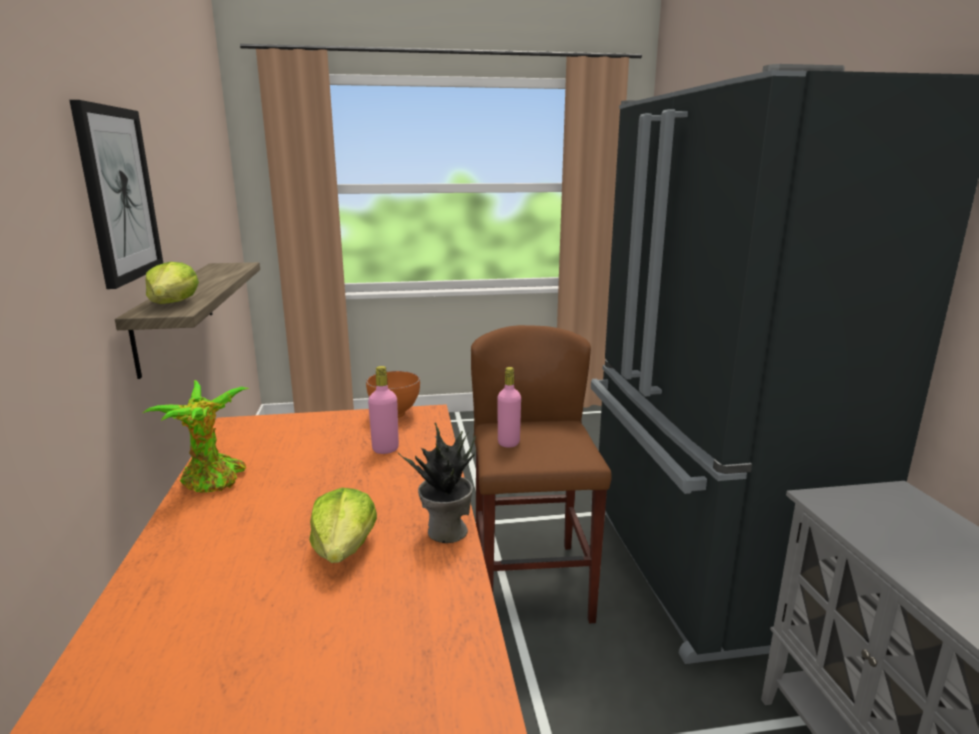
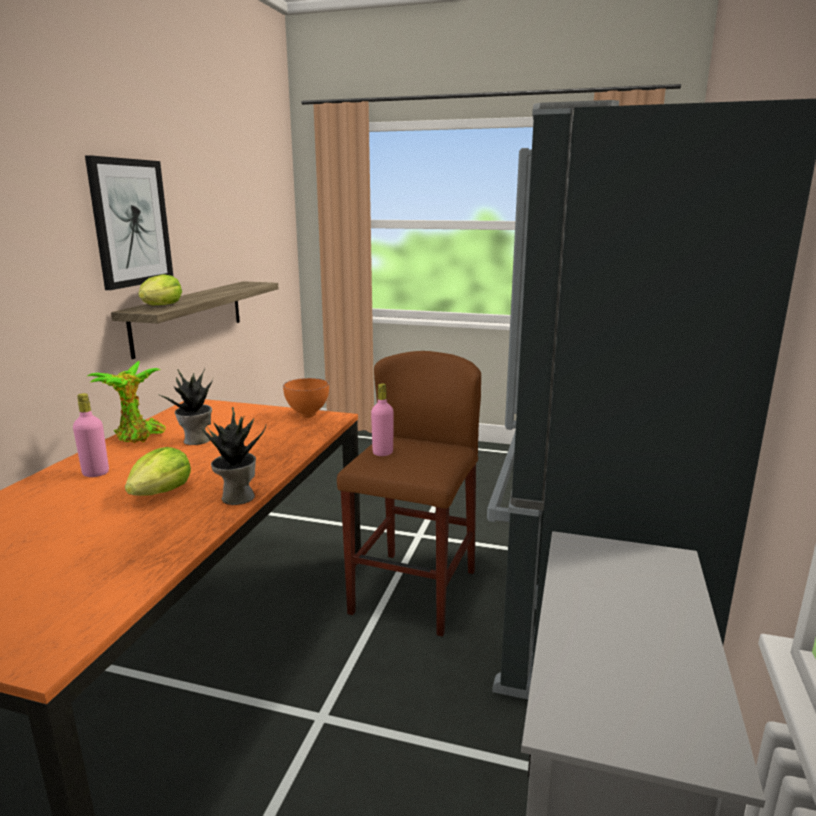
camera: 25 degrees right, 0 degrees up
(300, 471) = (196, 440): none -> potted plant
(385, 449) = (269, 437): pink bottle -> pink bottle (95, 473)

